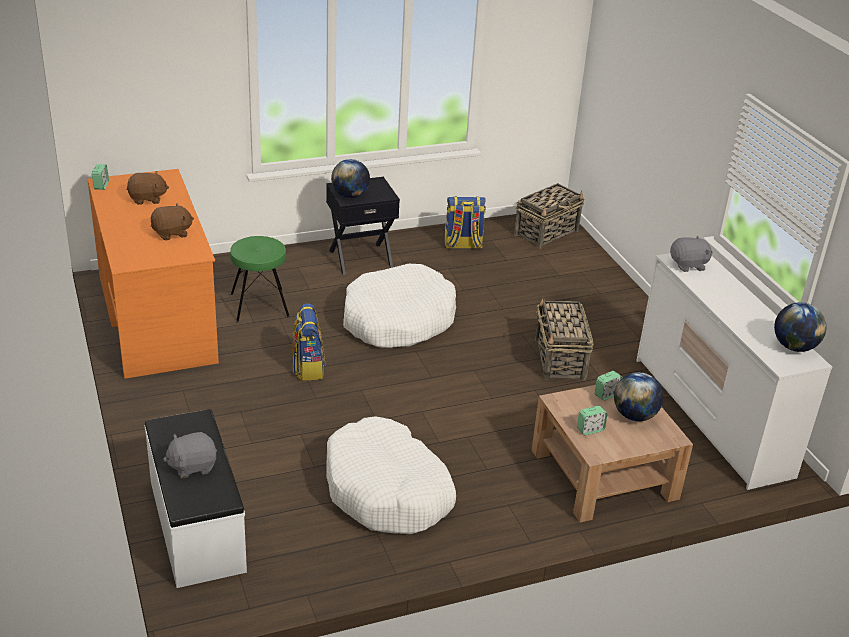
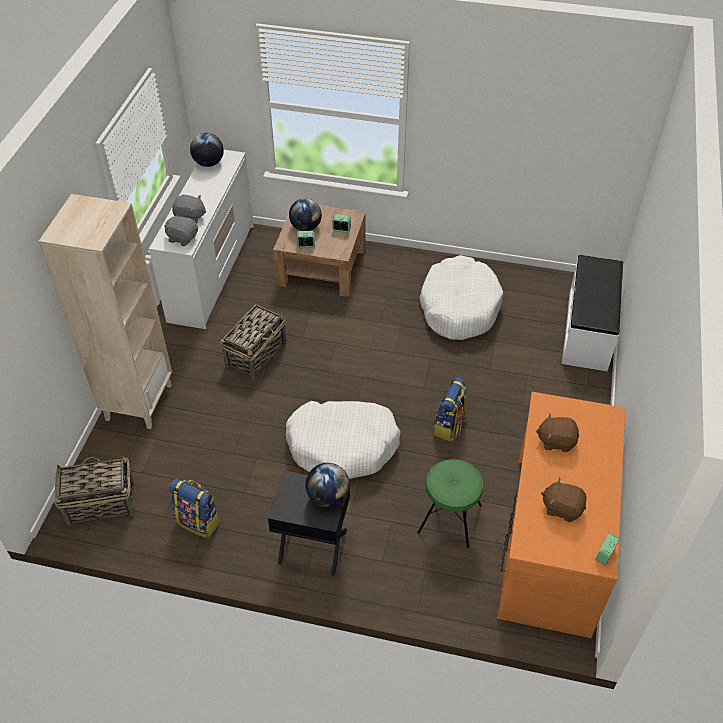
camera: 145 degrees left, 15 degrees up
(192, 466) = (599, 288): grey plush toy -> grey plush toy (190, 217)
(610, 291) = (138, 401): none -> beige bookcase

